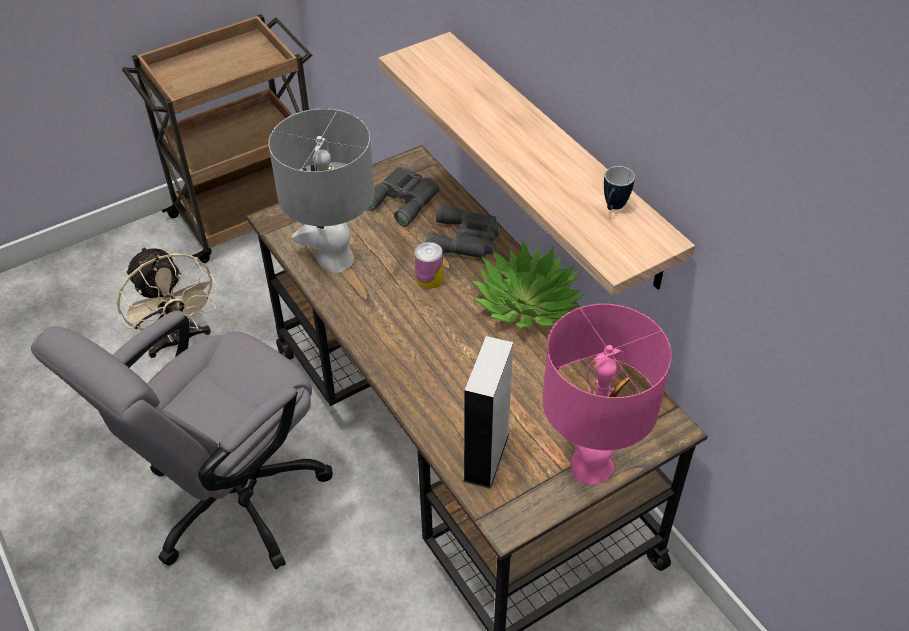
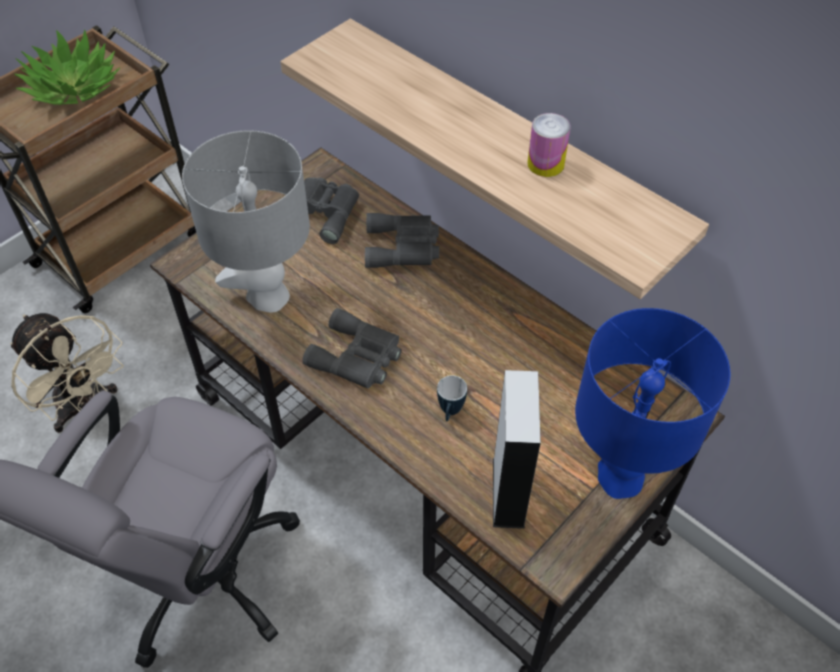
camera: 15 degrees left, 5 degrees up
(394, 322) = (357, 357): none -> grey binoculars
(429, 278) = (379, 298): can -> can (545, 164)
(526, 303) = (492, 306): potted plant -> potted plant (73, 88)
(590, 465) = (619, 476): pink table lamp -> blue table lamp
(613, 207) = (607, 196): mug -> mug (450, 413)

